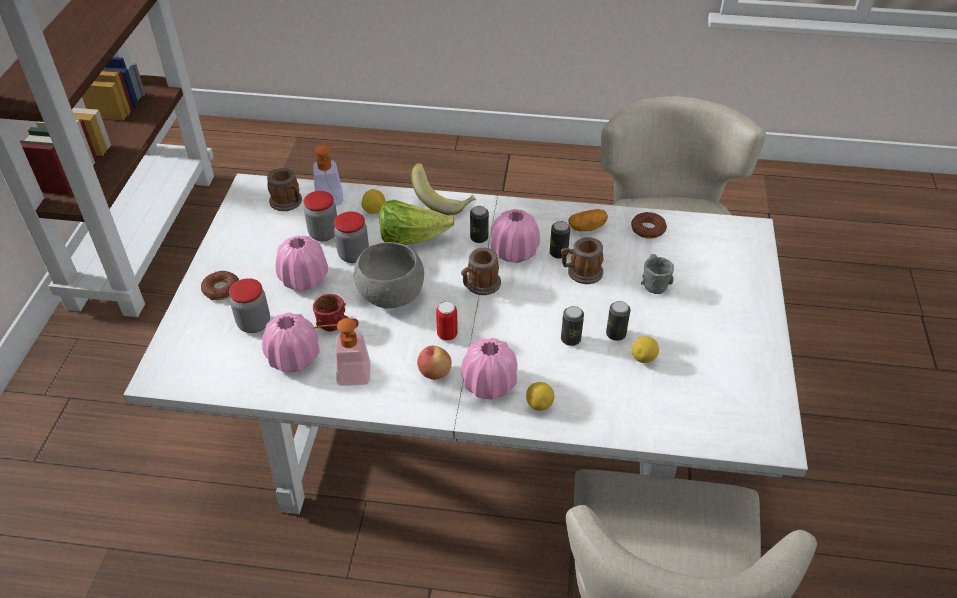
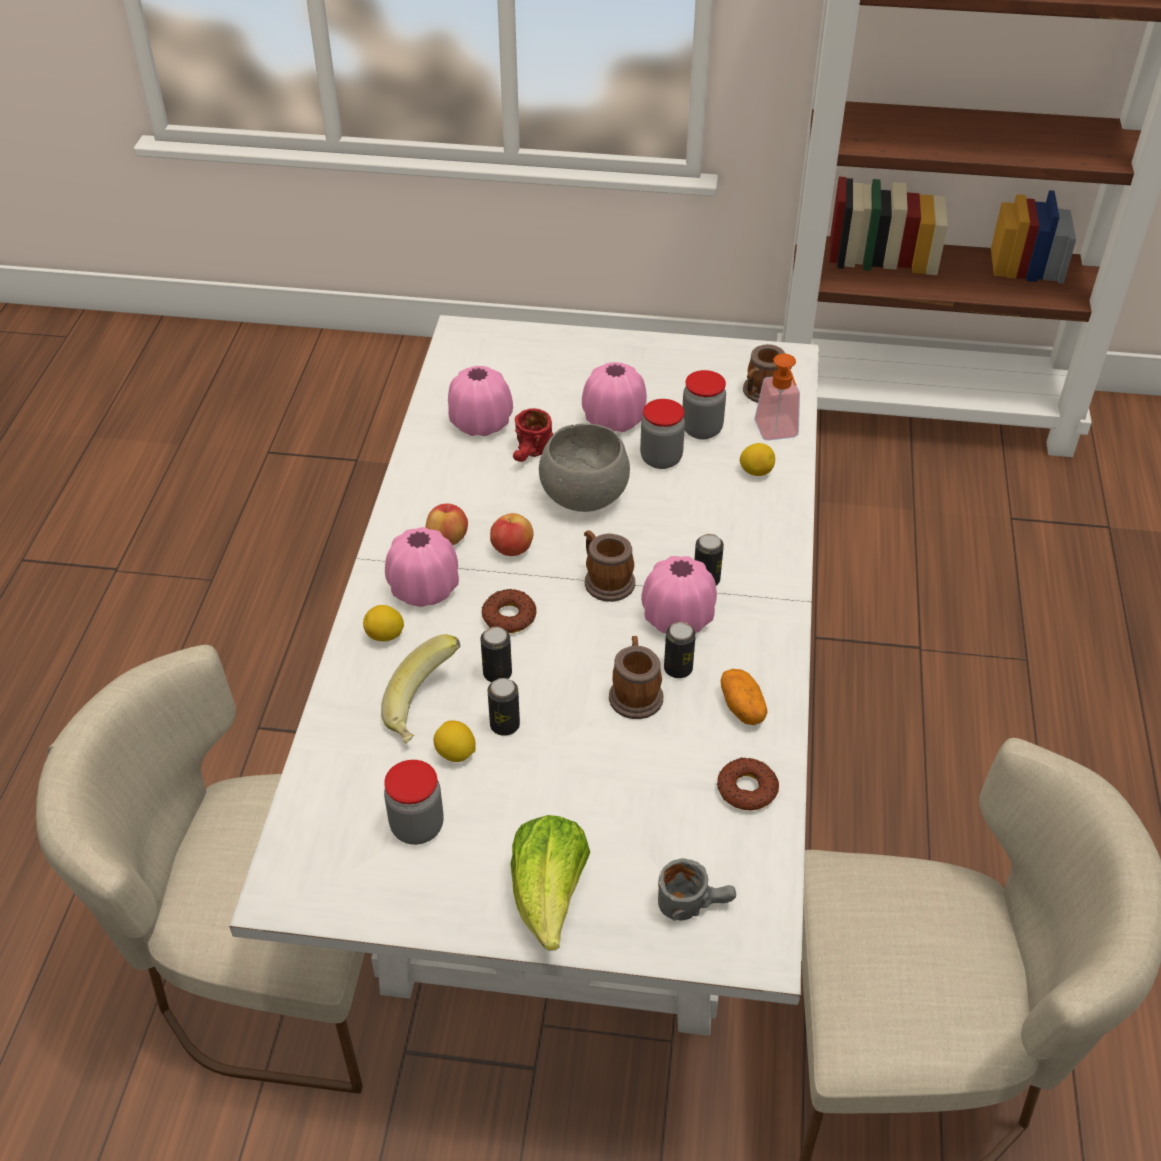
camera: 90 degrees right, 0 degrees up
(221, 289) = (594, 358): donut -> donut (508, 617)
(254, 323) = (537, 388): jar -> jar (417, 826)
(346, 374) = (452, 466): soap dispenser -> none
(411, 239) = (698, 510): lettuce -> lettuce (549, 897)
(443, 201) = (786, 541): banana -> banana (426, 708)
(447, 334) = (512, 549): can -> apple
(652, 281) = (619, 781): grey mug -> grey mug (694, 903)

